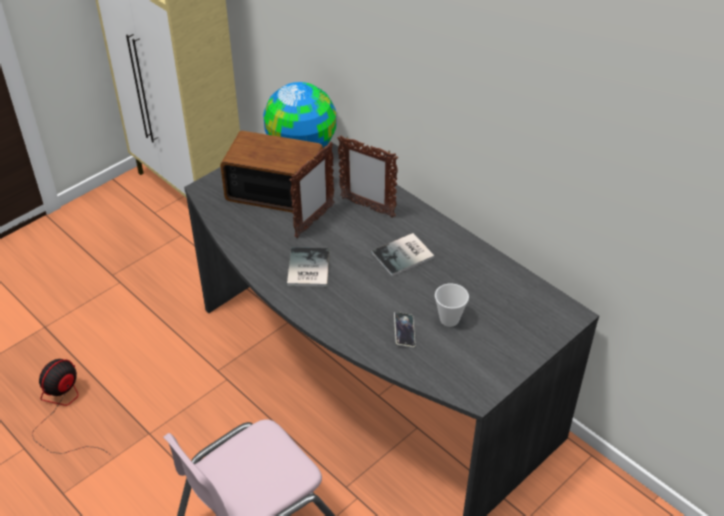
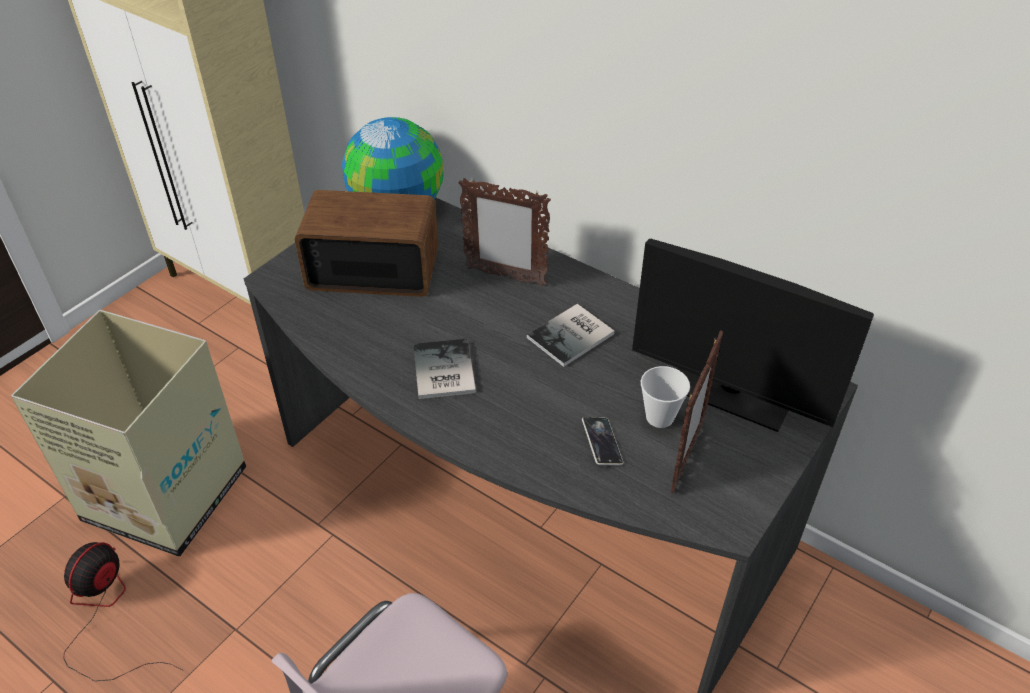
camera: 10 degrees left, 0 degrees up
(112, 334) = (163, 493): none -> cardboard box
(314, 221) = (436, 304): picture frame -> picture frame (686, 458)
(504, 308) = (729, 392): none -> monitor

